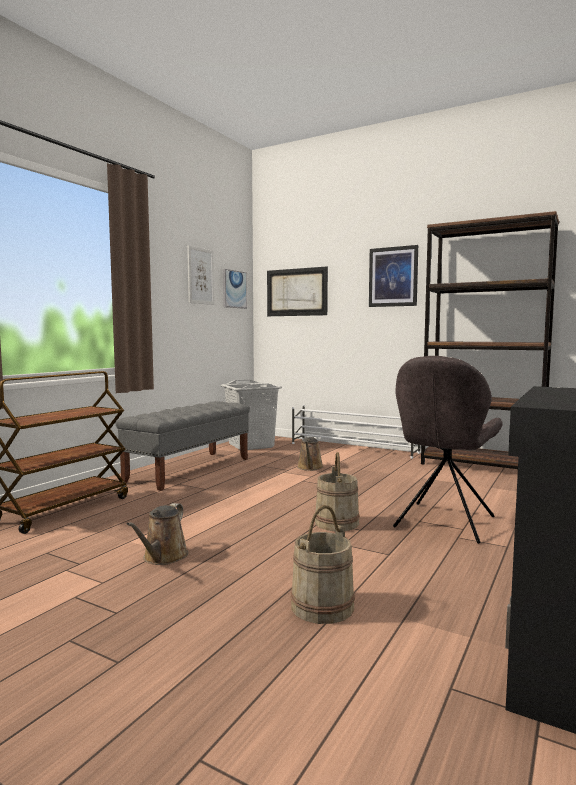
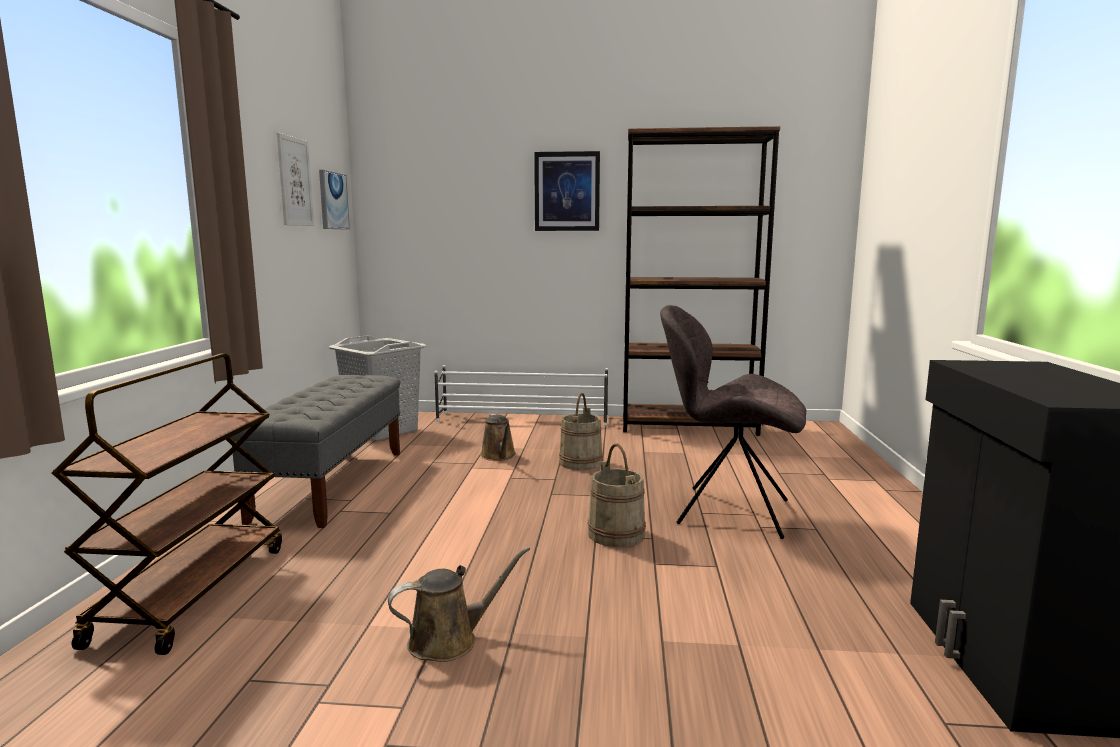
camera: 25 degrees left, 5 degrees up
(163, 557) = (449, 640): brown watering can -> brown watering can turned 105 degrees counterclockwise
(296, 292) = (425, 207): picture -> none
(322, 606) = (723, 659): beige bucket -> beige bucket (581, 462)
(443, 523) = (728, 511): grey chair -> grey chair turned 105 degrees clockwise

